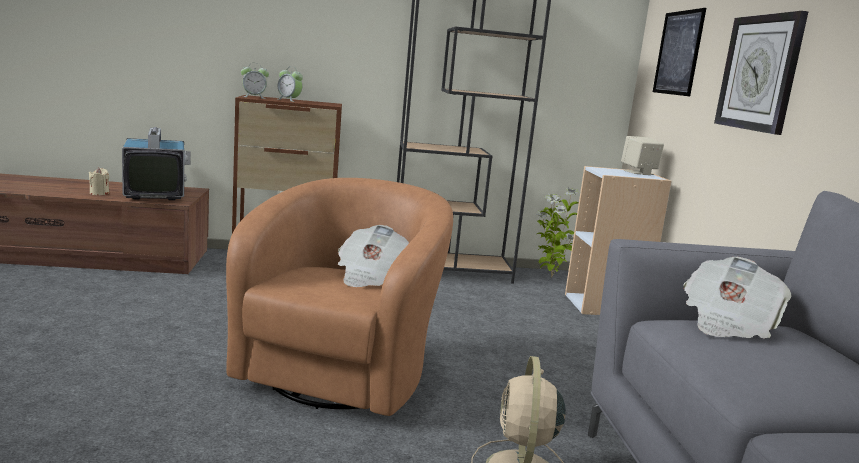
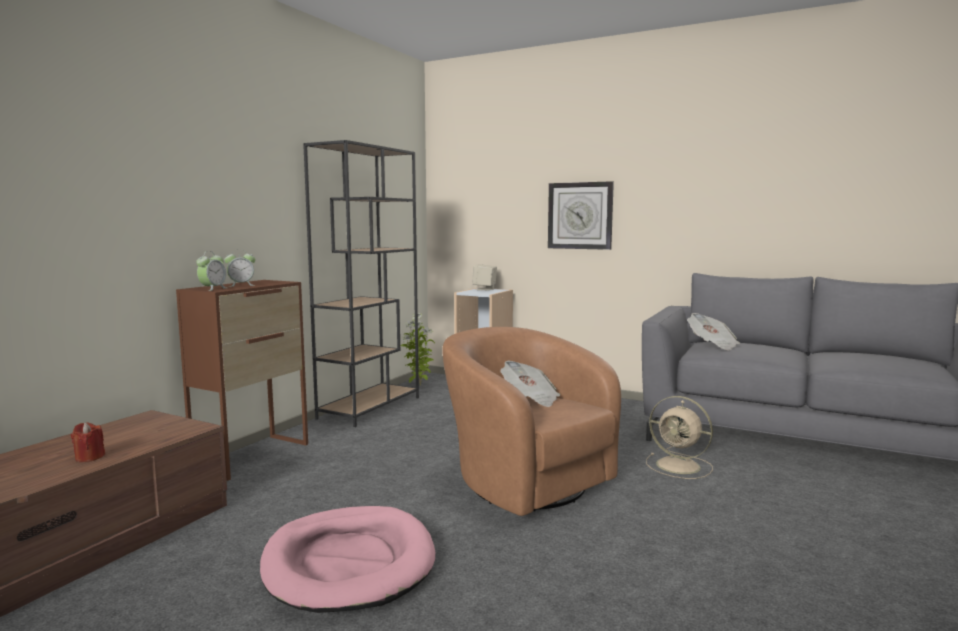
camera: 55 degrees left, 5 degrees down
(99, 193) = (89, 457): beige candle -> red candle
(113, 331) = (349, 563): none -> pink dog bed
(155, 193) = (138, 433): television -> none
(678, 53) = (483, 204): picture -> none

